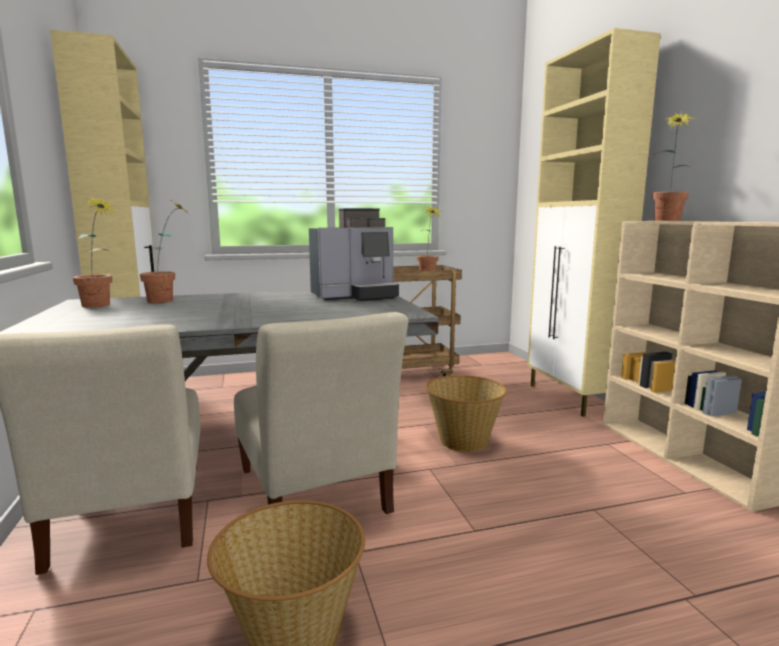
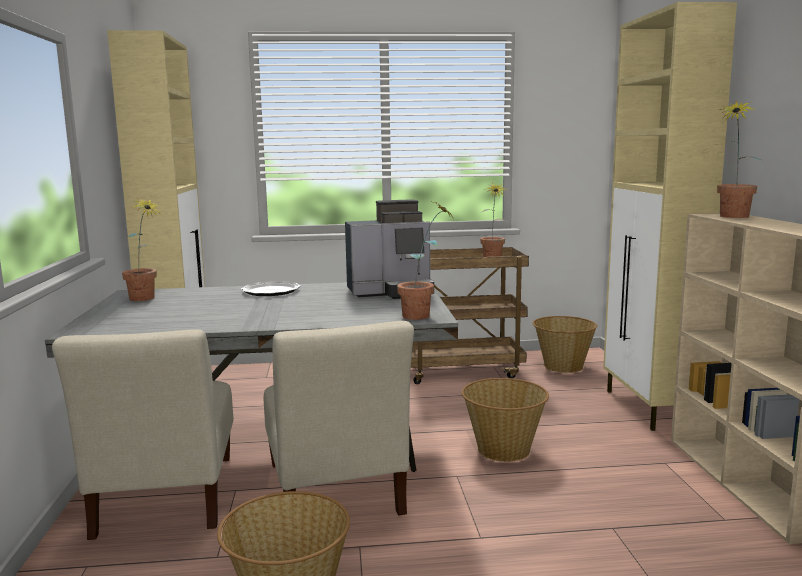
camera: 10 degrees right, 0 degrees up
(168, 300) = (208, 293): potted plant -> potted plant (424, 315)
(234, 297) = (270, 291): none -> plate
(485, 367) = (562, 366): none -> basket

